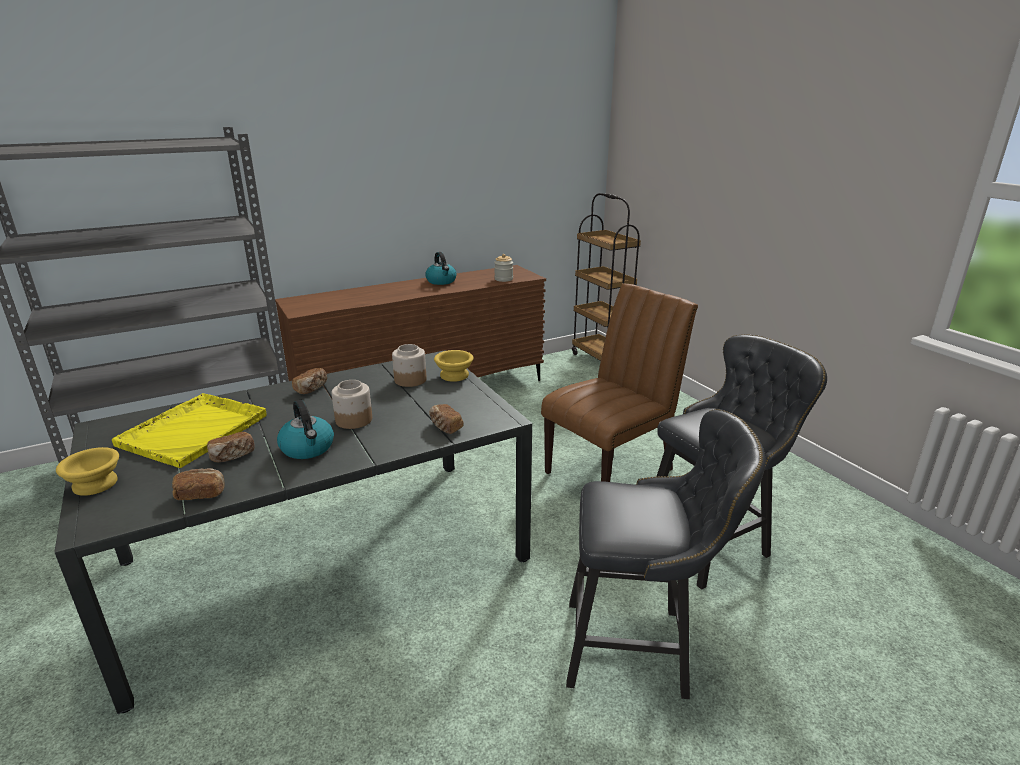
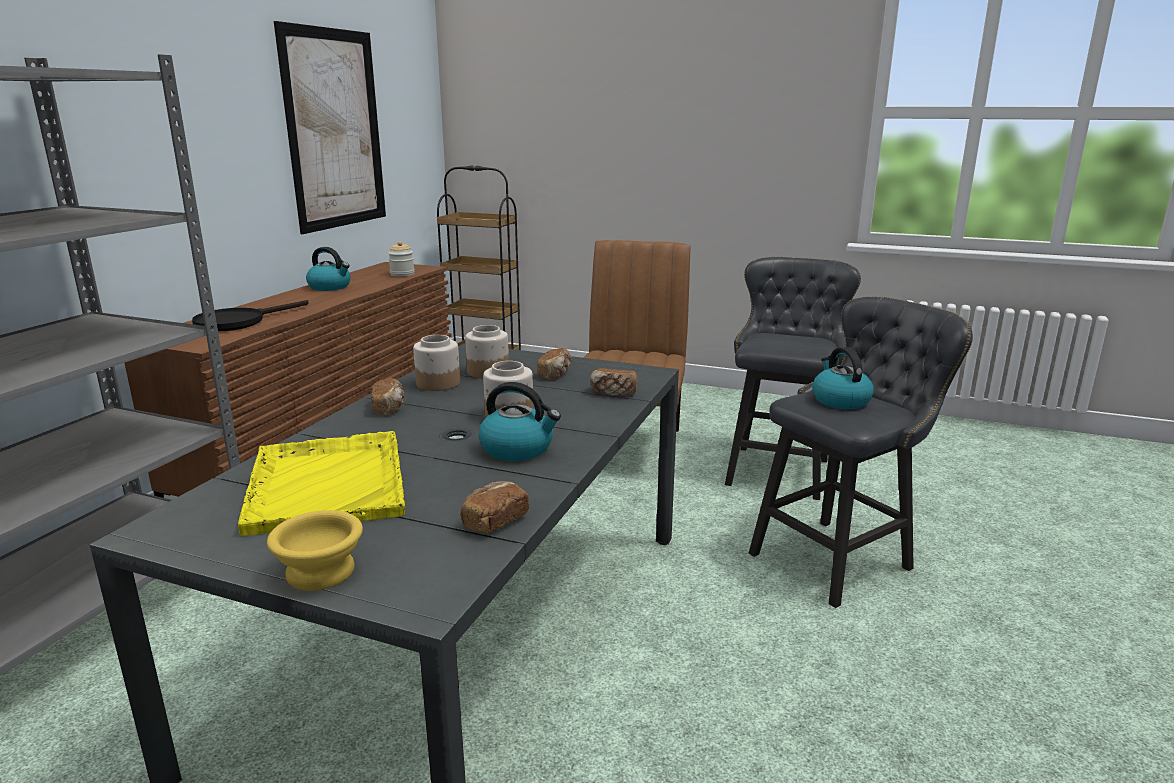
camera: 40 degrees left, 5 degrees down
(232, 456) = (446, 484): bread -> bread (555, 374)
(346, 299) = (239, 322): none -> black frying pan
(368, 379) = (439, 384): none -> jar
(454, 375) = (524, 357): yellow bowl -> none
(480, 162) = (335, 130): none -> picture
(636, 505) = (839, 400): none -> kettle

